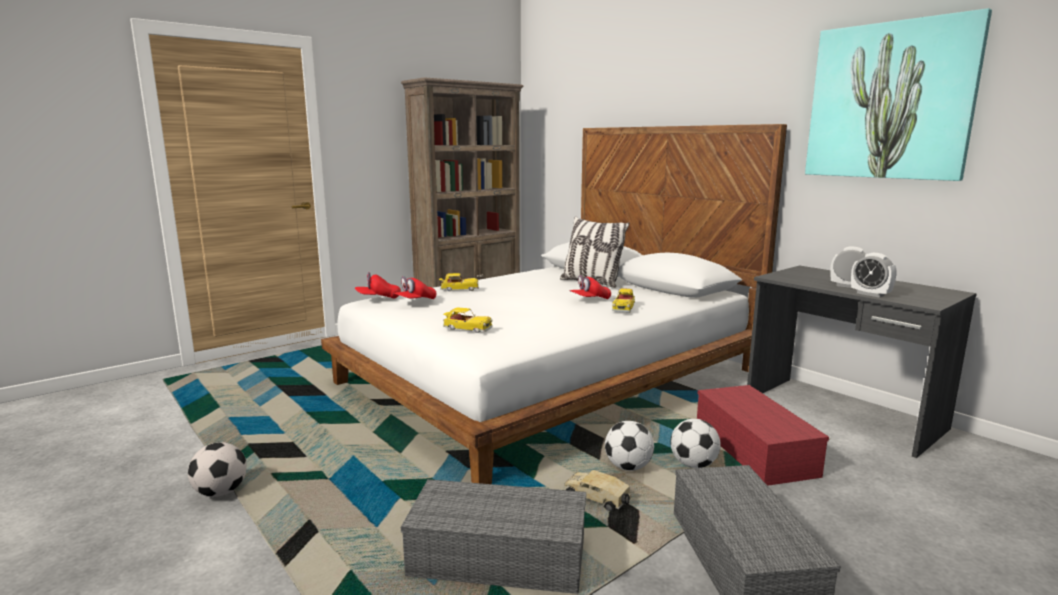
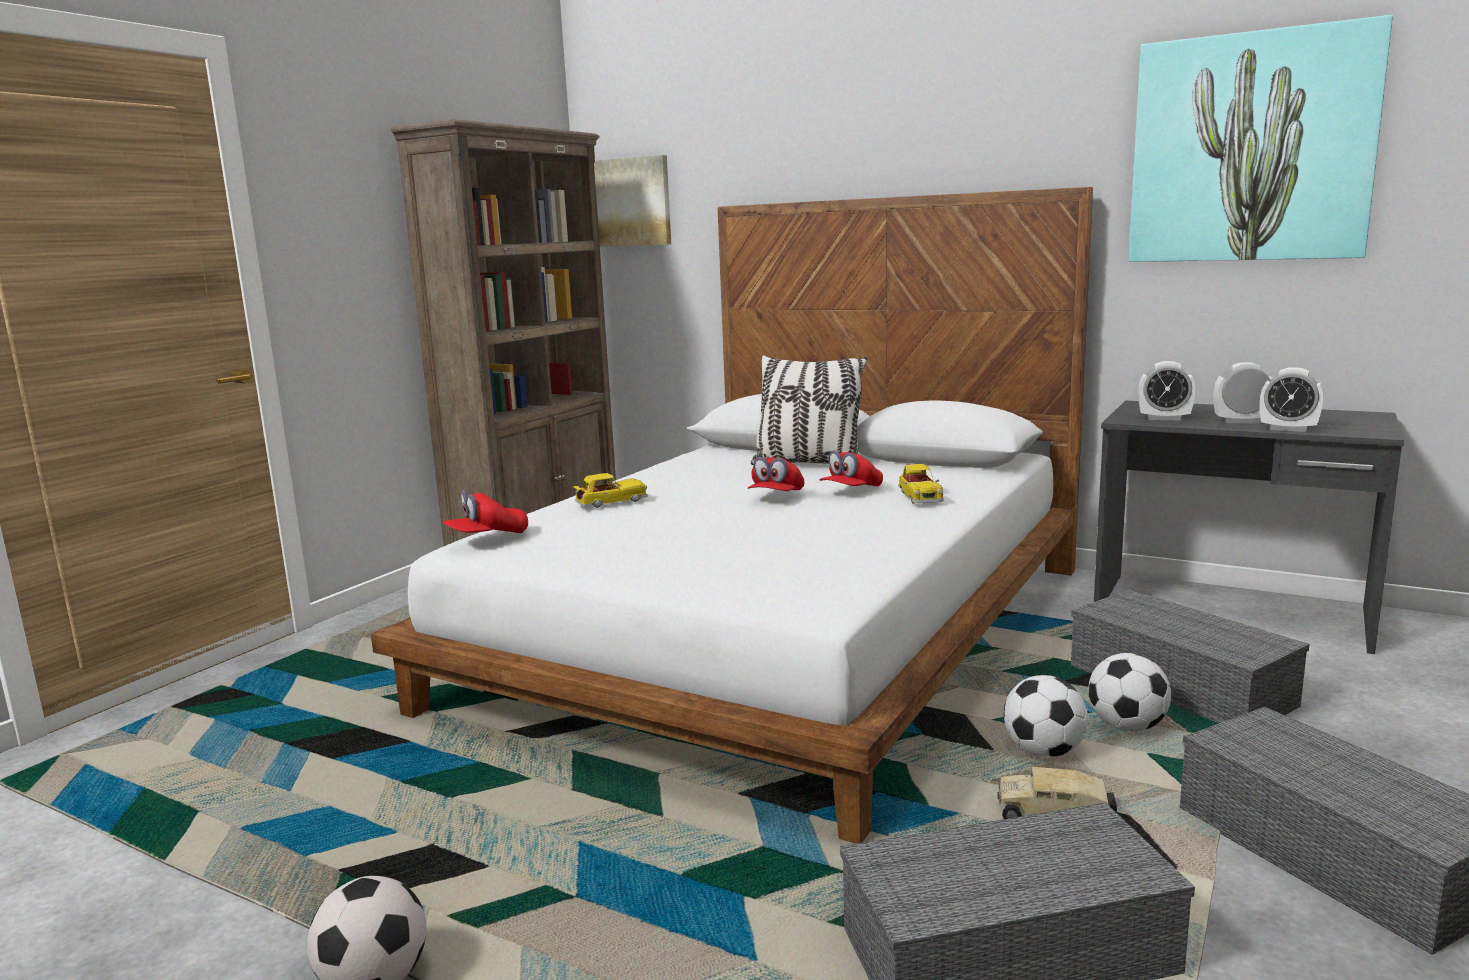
camera: 20 degrees left, 0 degrees up
(415, 301) = (570, 533): red cap -> red cap (776, 497)
(467, 328) = (727, 566): toy car -> none
(547, 123) = (634, 202): none -> picture
(756, 450) = (1183, 686): red storage box -> grey storage box
(800, 278) = (1164, 418): none -> alarm clock

